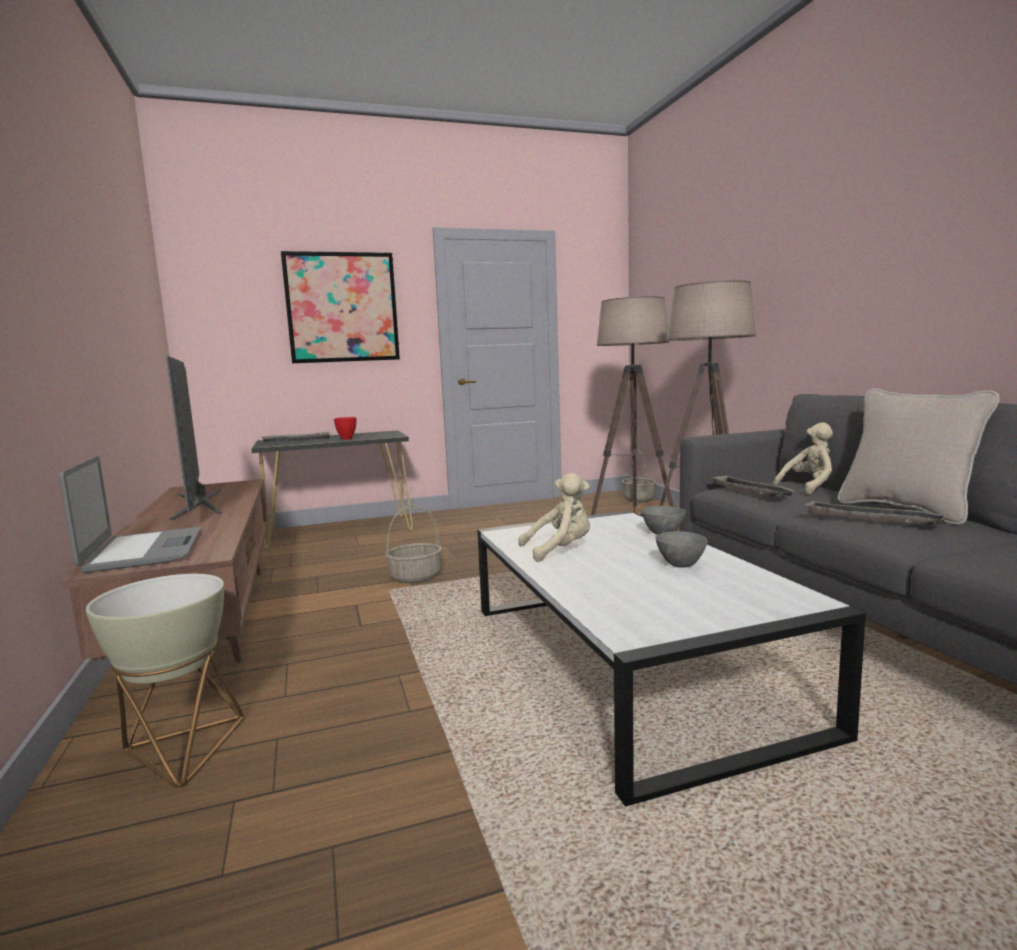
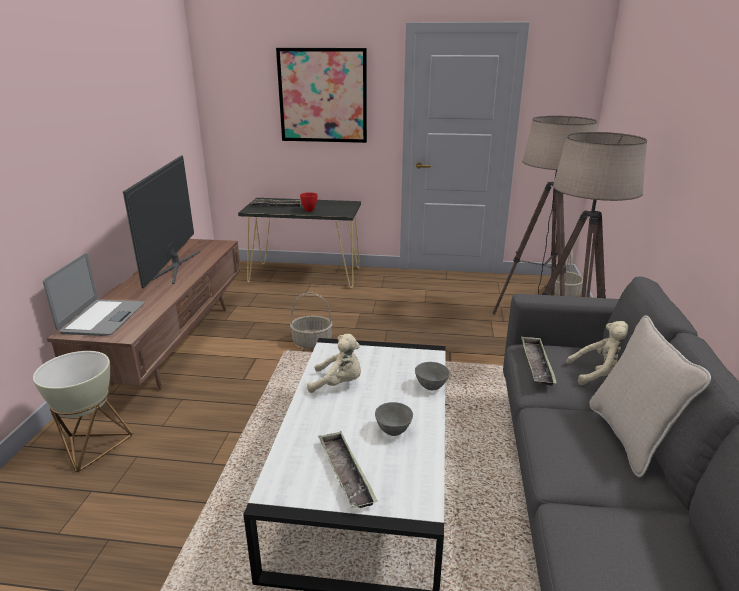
camera: 25 degrees right, 15 degrees up
(871, 520) = (569, 442): tray -> tray (346, 473)

